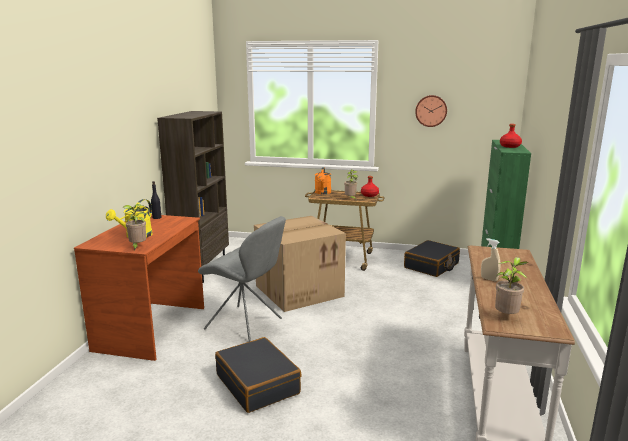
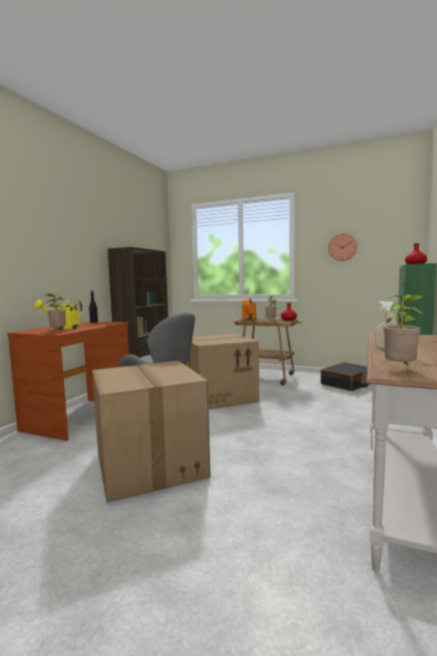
camera: 10 degrees right, 10 degrees down
(258, 384) = (148, 465): black suitcase -> cardboard box

